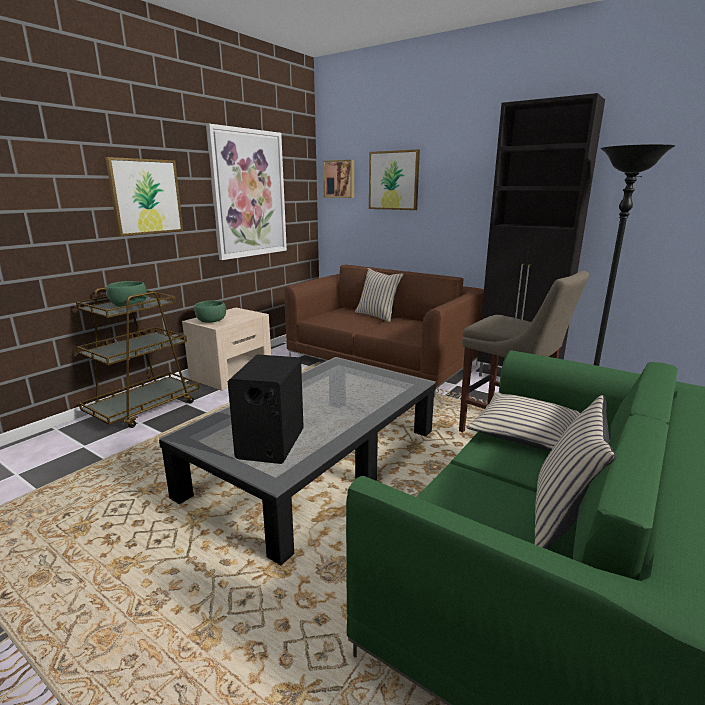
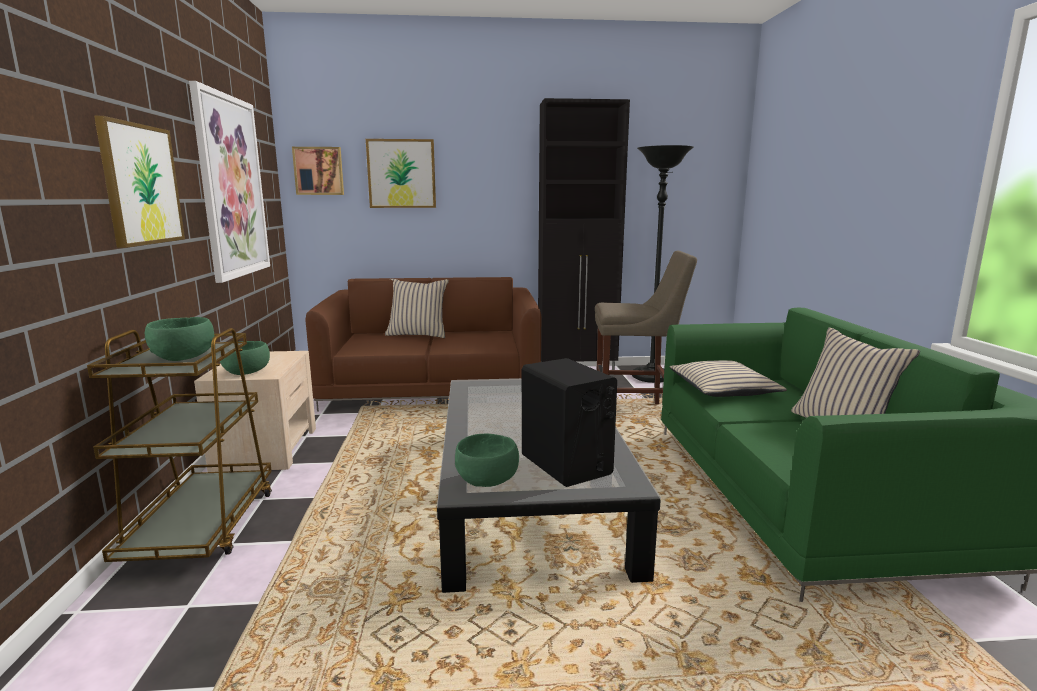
camera: 40 degrees left, 5 degrees down
(209, 434) = (488, 480): none -> green bowl

